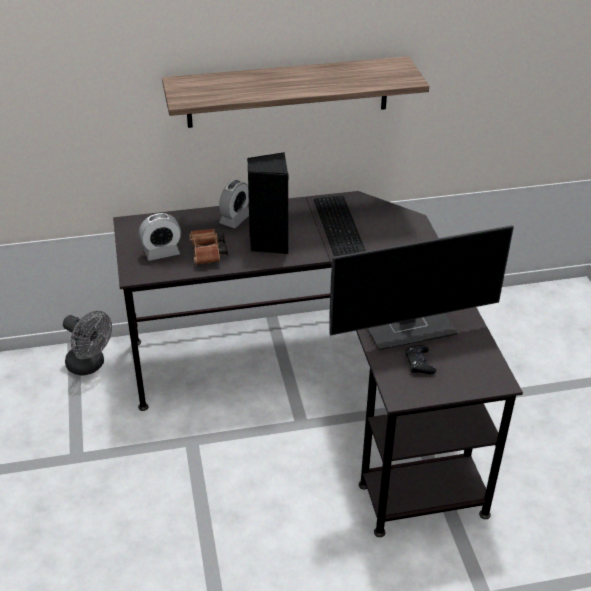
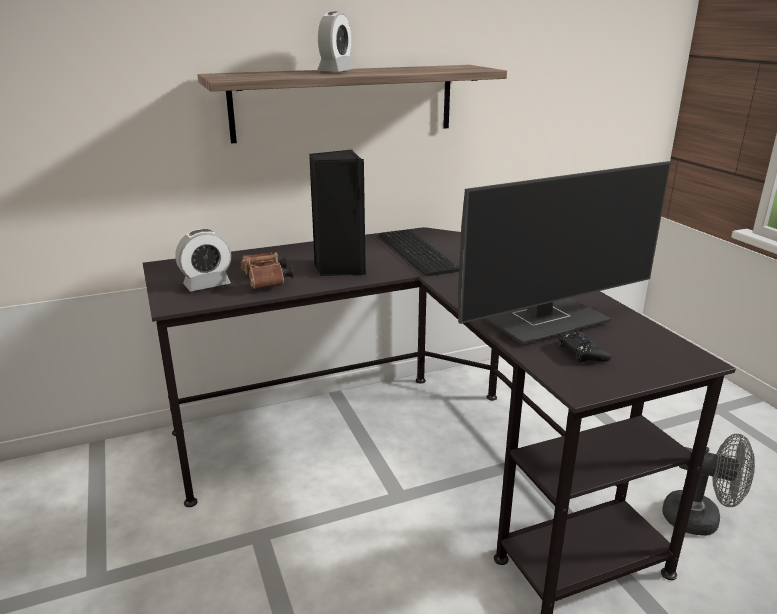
camera: 10 degrees left, 15 degrees down
(90, 365) = (118, 464): grey fan -> grey fan (700, 520)
(235, 219) = (293, 254): alarm clock -> alarm clock (336, 71)

